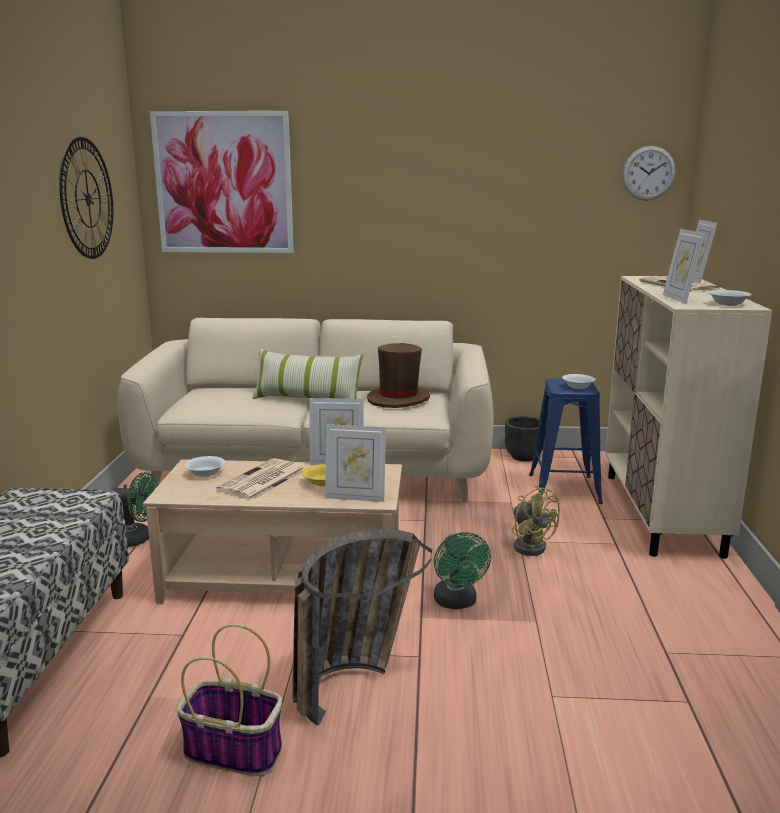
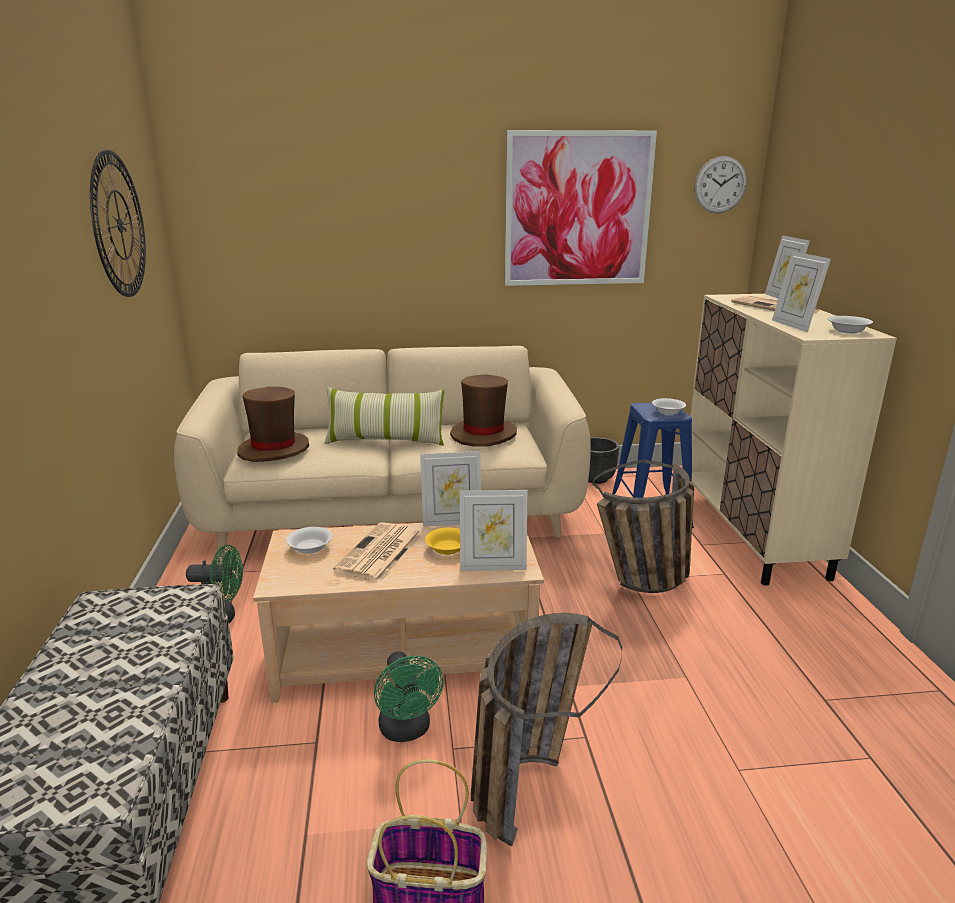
camera: 10 degrees left, 5 degrees up
(206, 400) = (274, 449): none -> brown hat
(223, 183) = (266, 199): picture -> picture (578, 209)
(457, 603) = (599, 663): green fan -> green fan (407, 731)
(530, 545) = (643, 584): yellow fan -> basket

